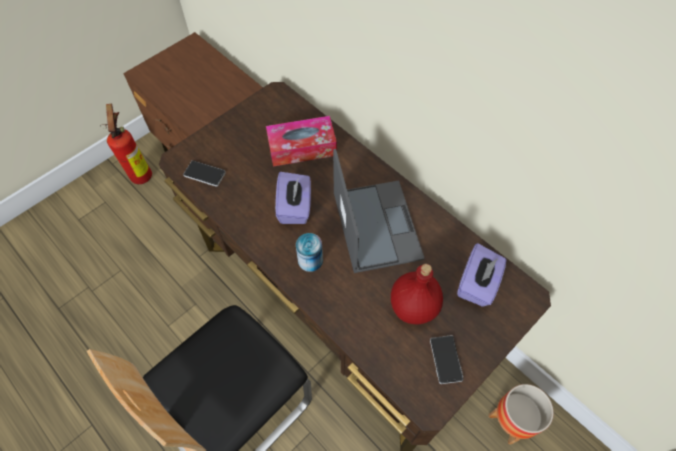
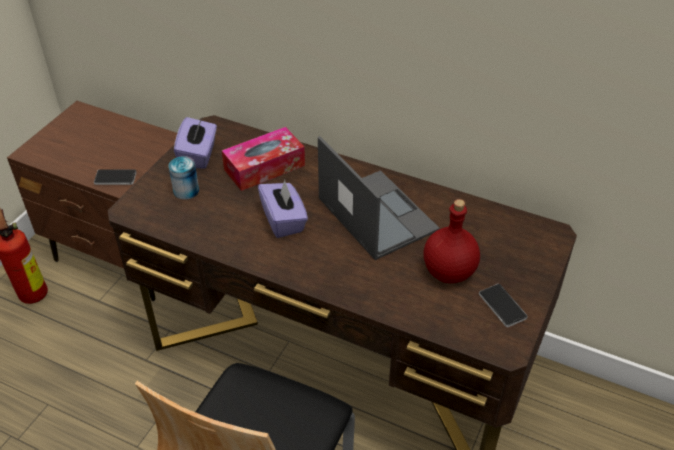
camera: 20 degrees left, 15 degrees down
(204, 174) = (168, 216): phone -> phone (115, 178)
(310, 260) = (323, 261): can -> can (186, 190)
(477, 284) = (500, 236): purple tissue box -> purple tissue box (198, 155)
(511, 420) = (576, 415): planter -> none

